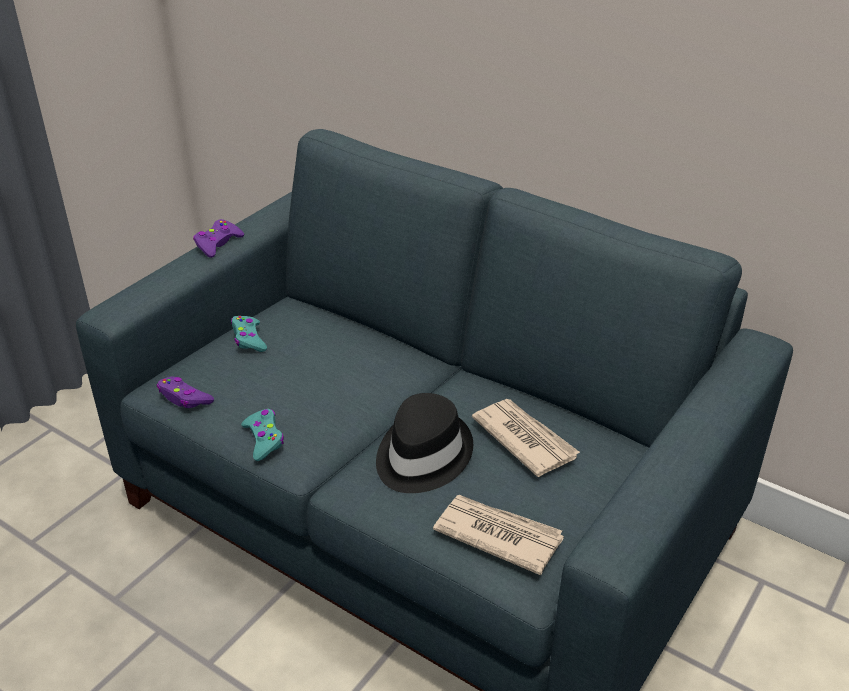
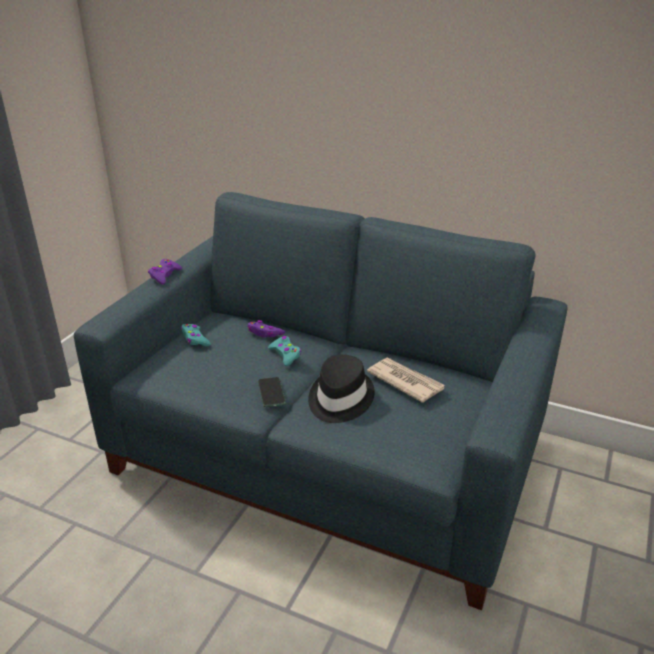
camera: 10 degrees left, 5 degrees down
(184, 398) = (160, 381): purple game controller -> purple game controller (265, 333)
(264, 439) = (226, 400): turquoise game controller -> turquoise game controller (285, 354)
(330, 434) = (271, 393): none -> phone
(497, 535) = (406, 441): newspaper -> none

